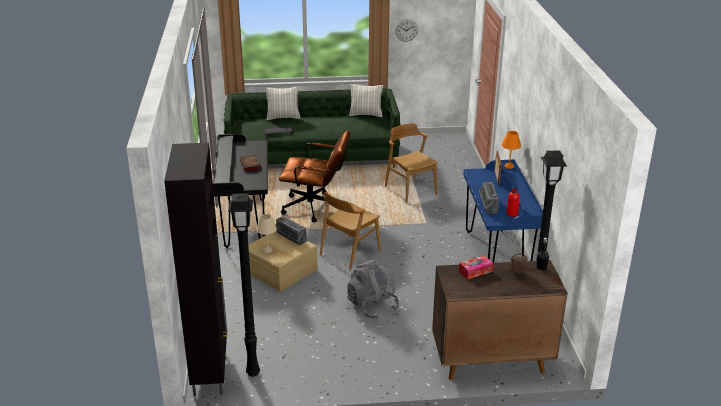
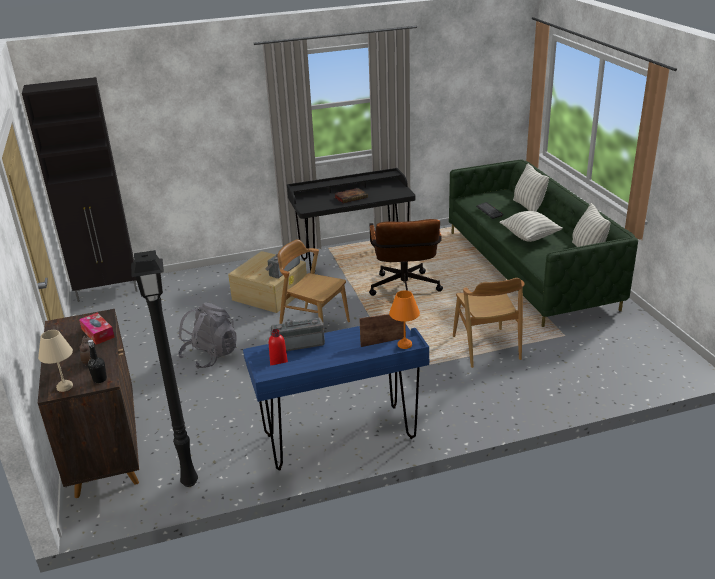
camera: 80 degrees right, 0 degrees up
(252, 373) = (103, 309): black floor lamp -> none
(268, 250) = (257, 262): beige table lamp -> beige table lamp (64, 387)
(332, 126) = (529, 236): none -> pillow
(406, 30) = (685, 164): wall clock -> none
(410, 190) = (486, 348): brown chair -> brown chair turned 120 degrees clockwise

